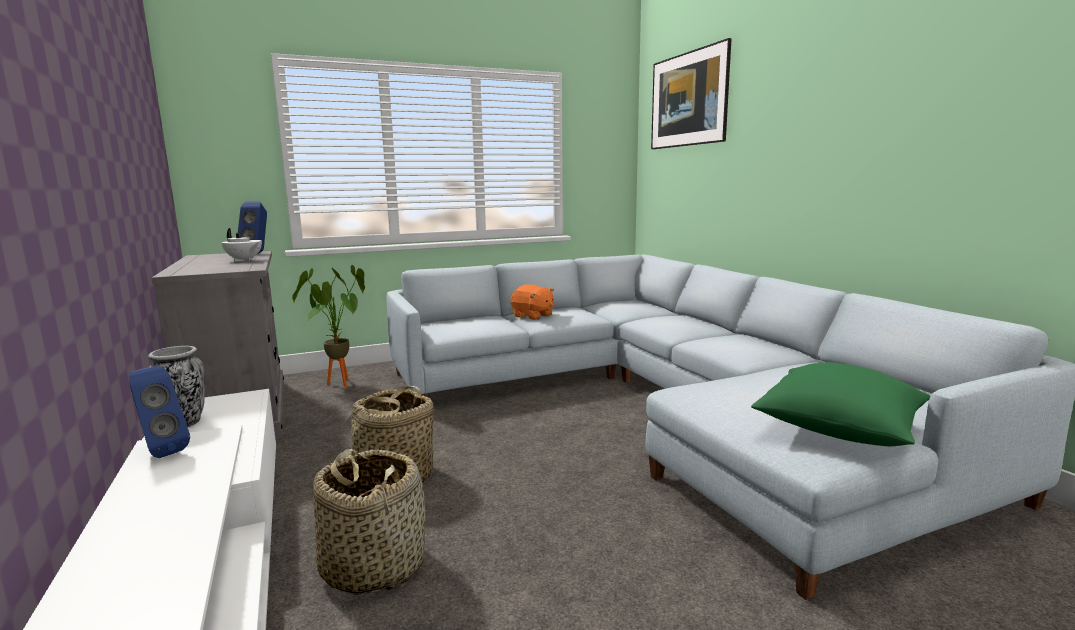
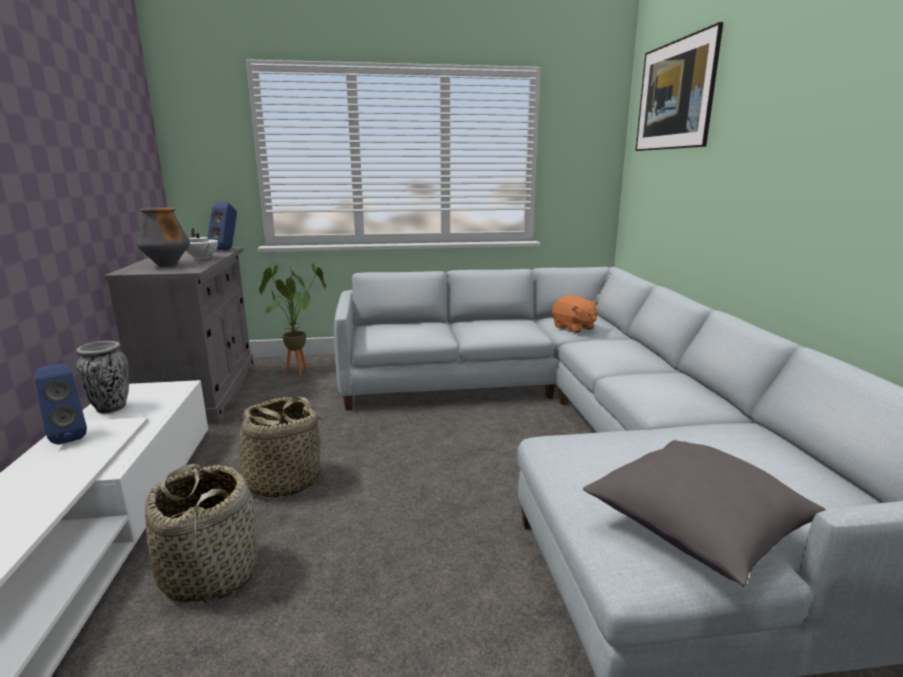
camera: 15 degrees right, 5 degrees up
(214, 267) = (167, 265): none -> vase
(533, 316) = (473, 327): orange plush toy -> orange plush toy (573, 328)
(838, 429) = (695, 530): green pillow -> grey pillow

